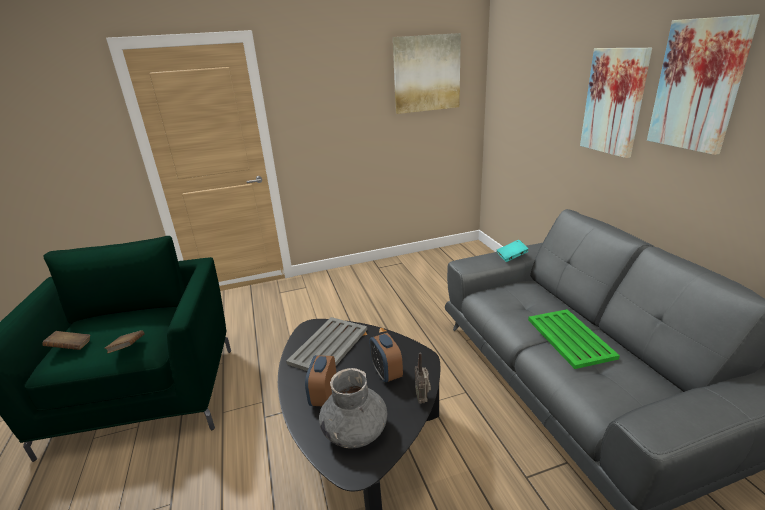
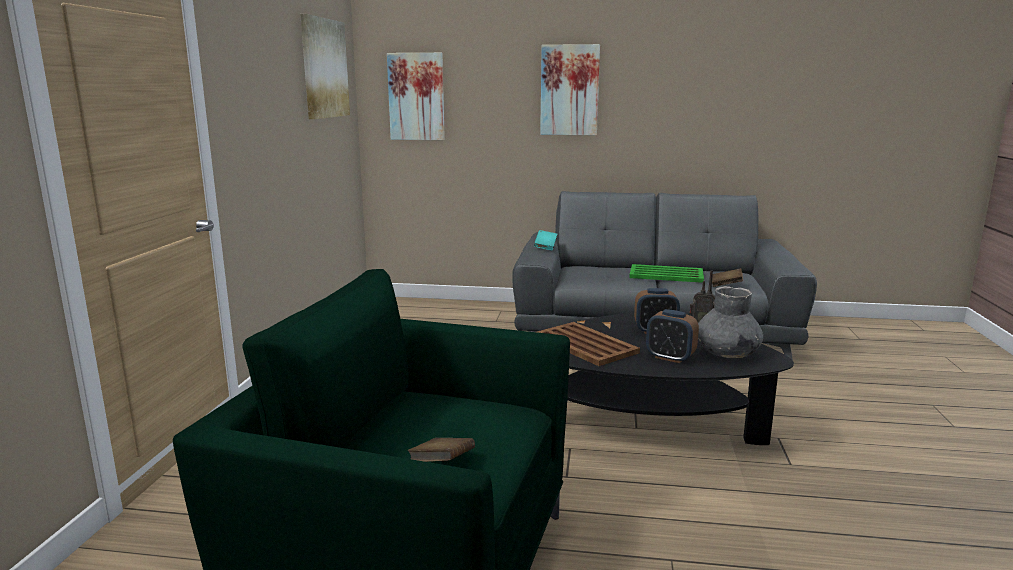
camera: 65 degrees left, 10 degrees down
(128, 348) = (505, 418): brown book -> brown book (726, 285)
(329, 345) = (584, 344): grey tray -> brown tray
(698, 85) = (645, 71): picture -> picture (416, 97)

